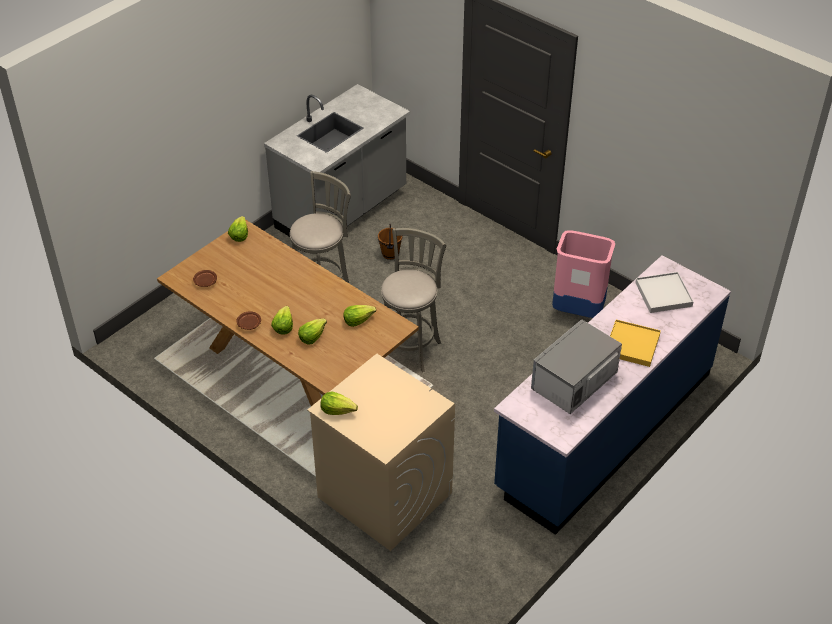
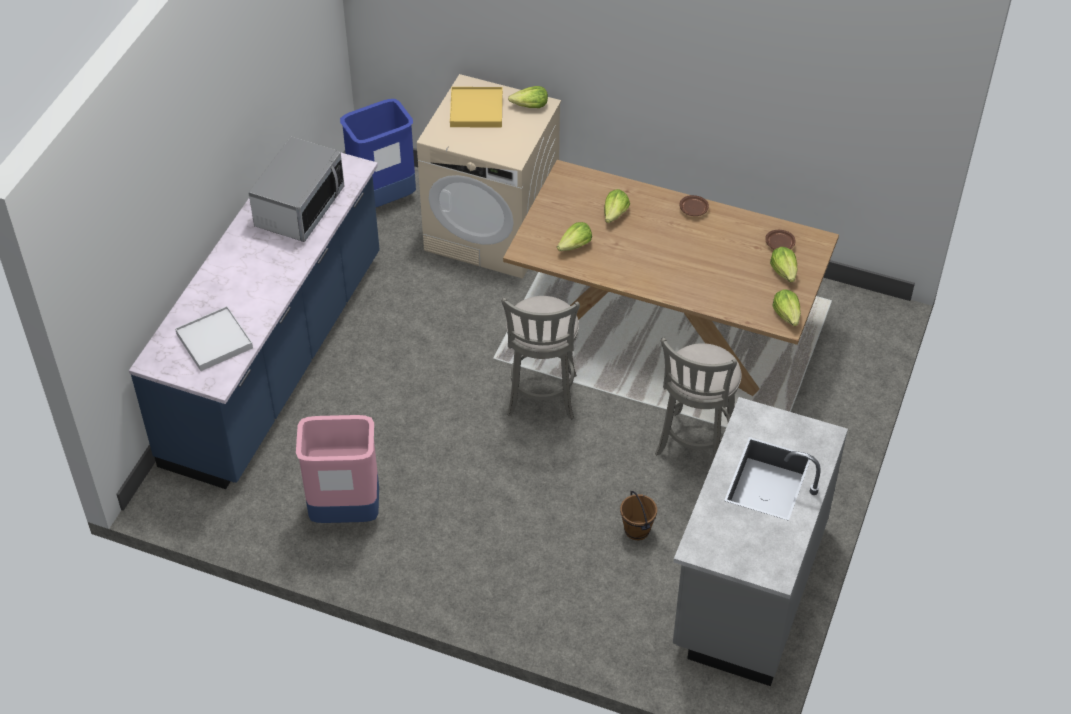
camera: 160 degrees right, 5 degrees up
(283, 326) = (654, 216): lettuce -> lettuce (784, 272)
(469, 557) = (383, 199): none -> blue trash can
(632, 345) = (243, 266): yellow tray -> yellow tray (476, 109)

